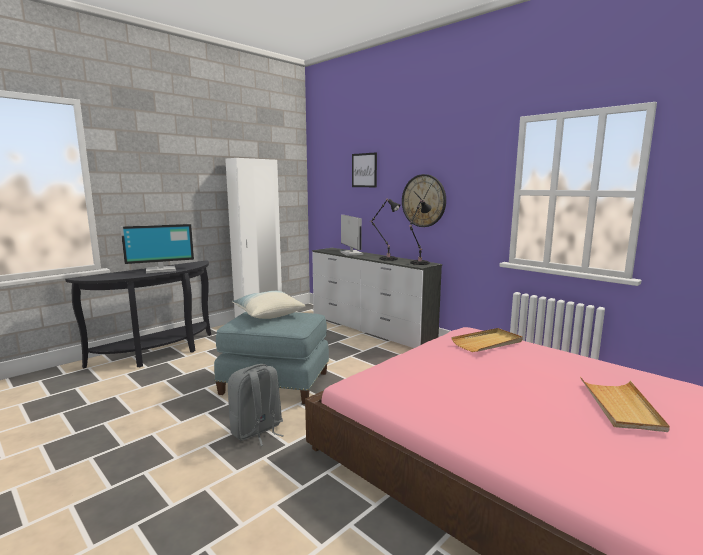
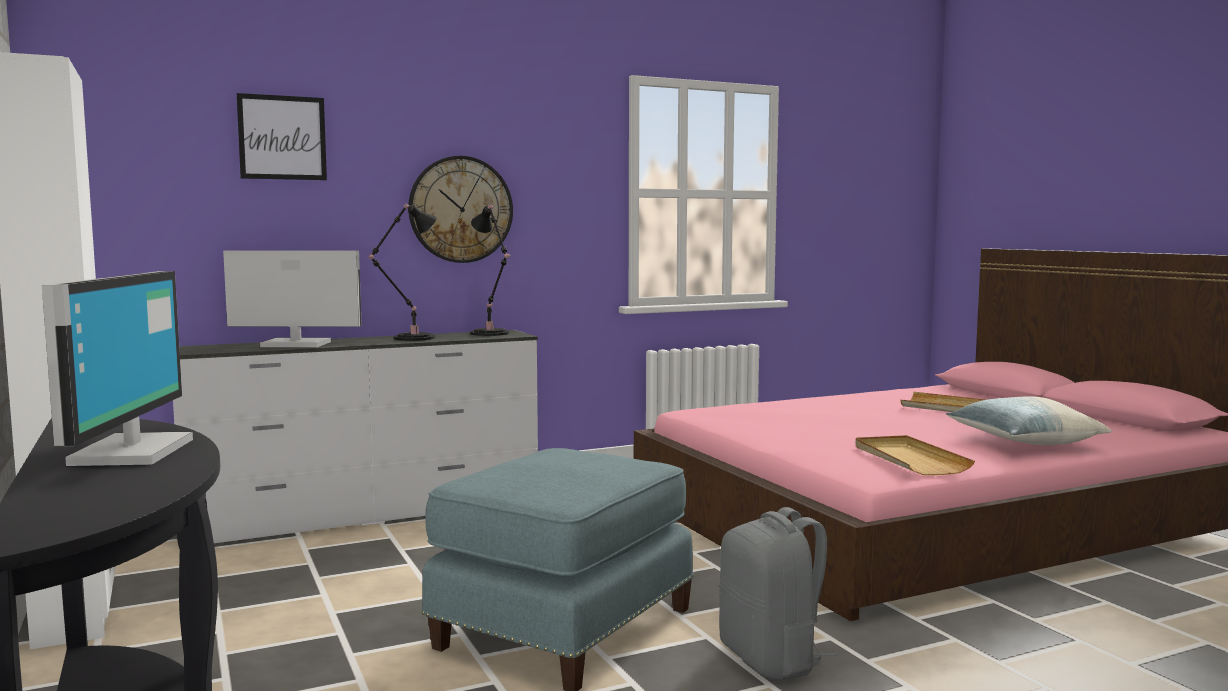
camera: 70 degrees left, 5 degrees down
(268, 314) = (528, 469): pillow -> pillow (1023, 443)
(488, 342) = (758, 410): beige tray -> beige tray (909, 459)

